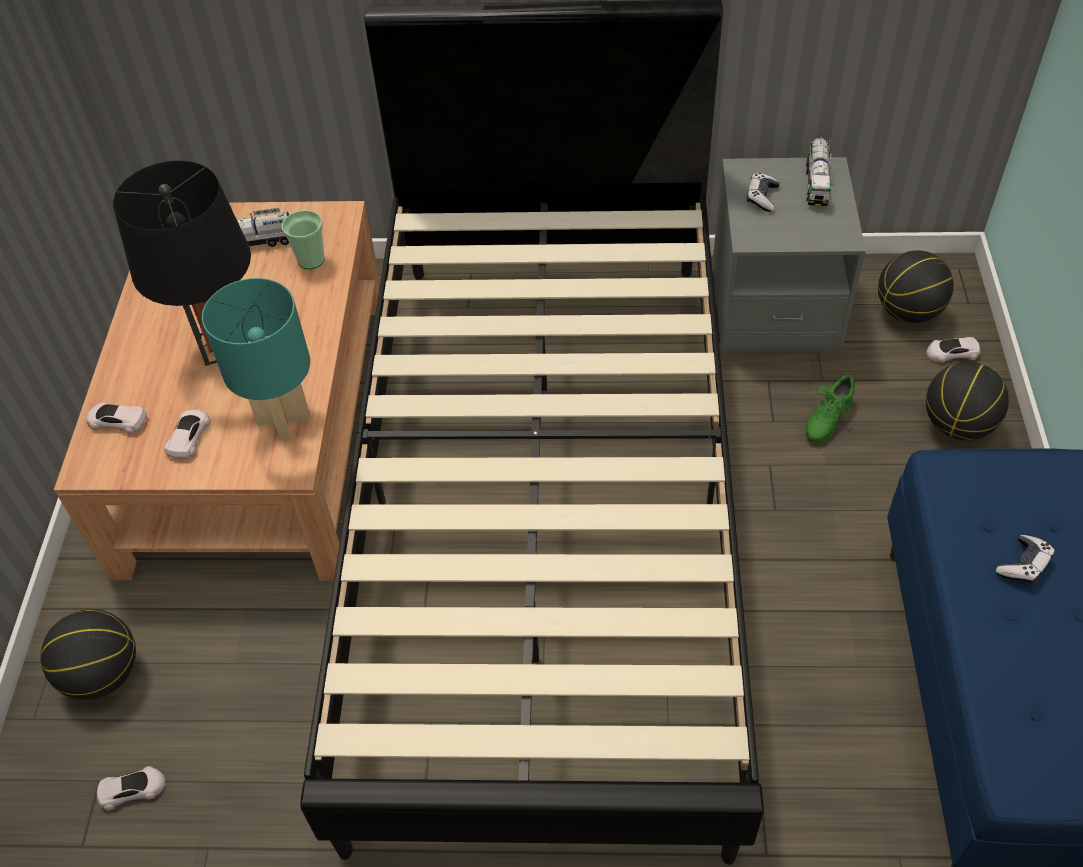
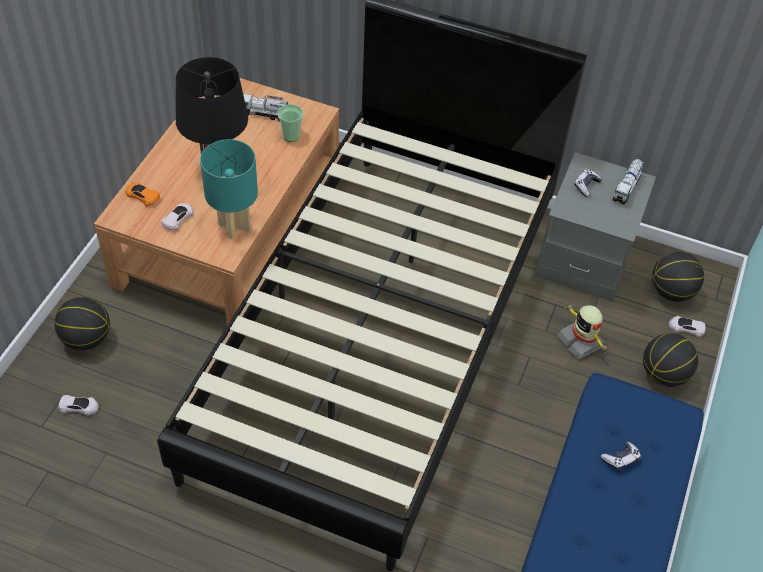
camera: 15 degrees right, 0 degrees up
(117, 421) = (142, 196): white toy car -> orange toy car
(827, 418) = (581, 341): green shoe -> toy robot

